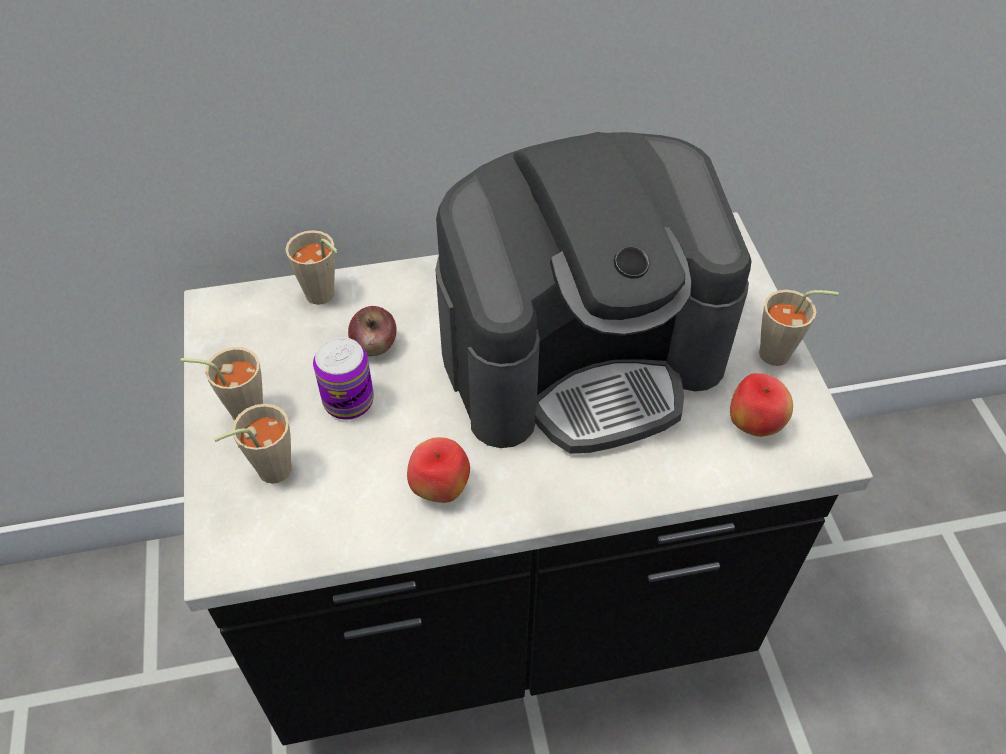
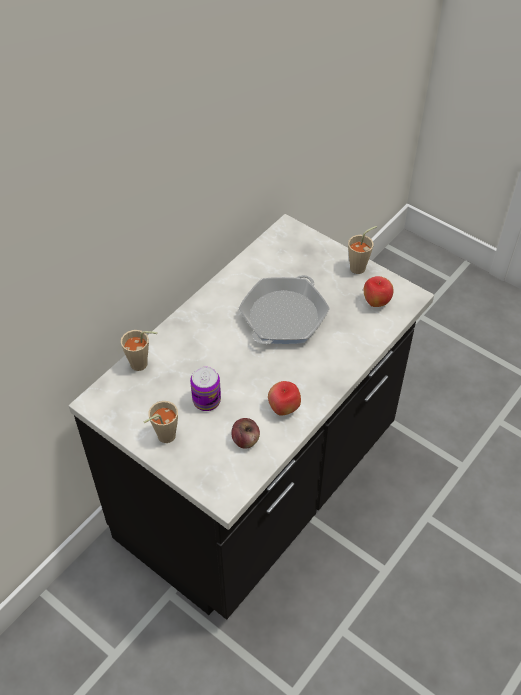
camera: 40 degrees left, 0 degrees up
(267, 472) = (205, 452): beige cup -> none
(374, 346) = (191, 370): apple -> apple (245, 440)
(582, 354) = (283, 316): coffee machine -> frying pan

